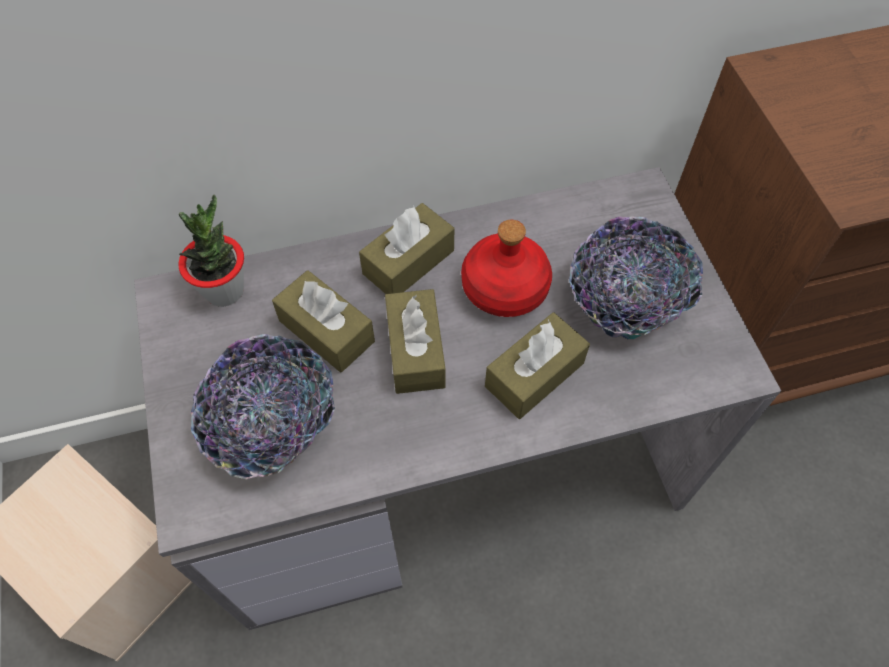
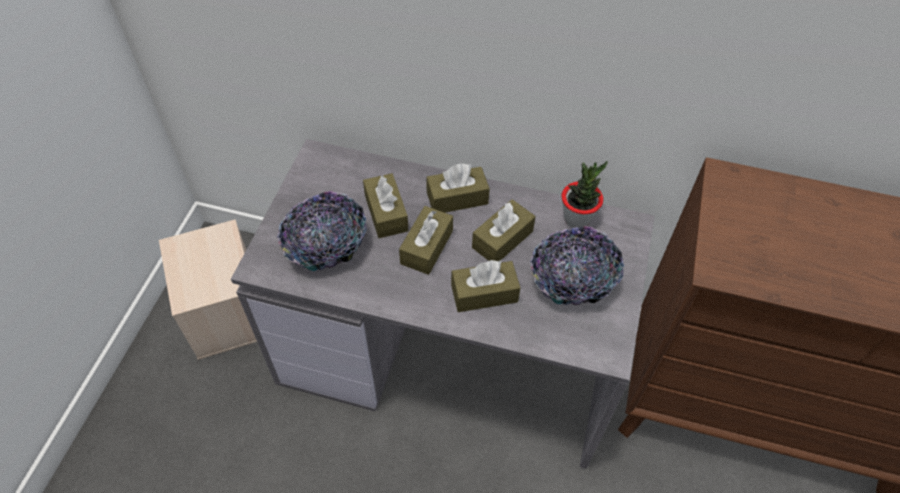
camera: 30 degrees right, 5 degrees down
(224, 290) = (347, 166): potted plant -> potted plant (577, 219)
(505, 289) = (502, 239): red bottle -> brown tissue box

